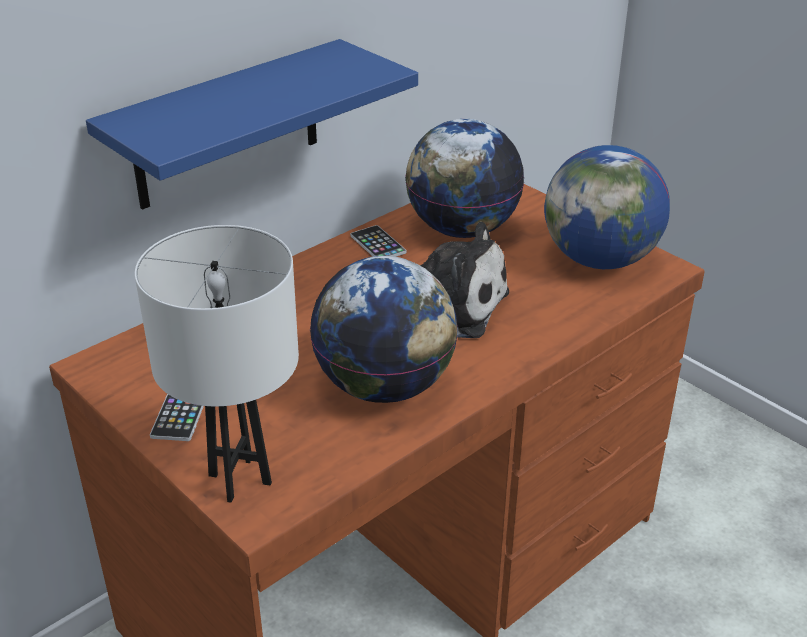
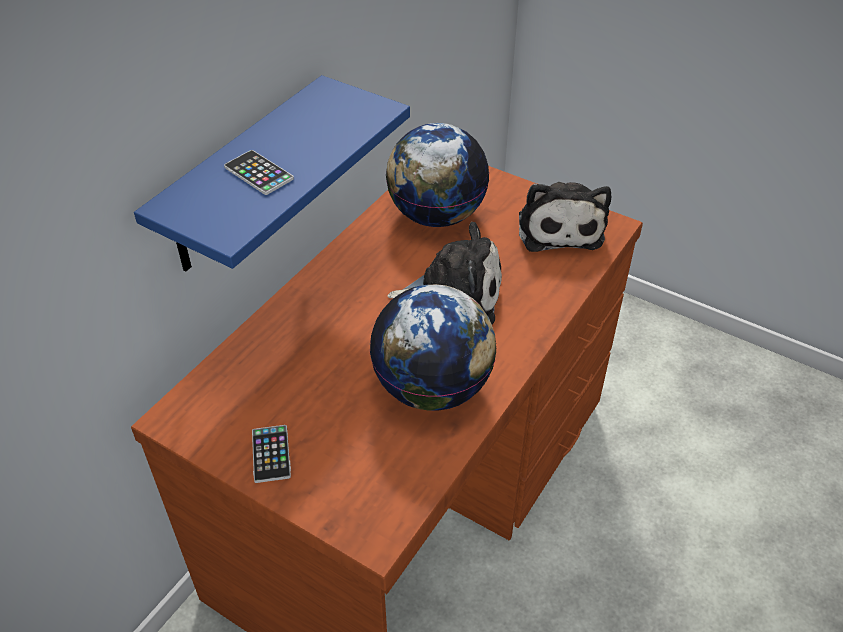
camera: 15 degrees left, 10 degrees up
(240, 479) = (349, 505): white table lamp -> none
(378, 244) = (371, 243): phone -> phone (258, 173)
(600, 260) = (559, 227): globe -> plush toy

